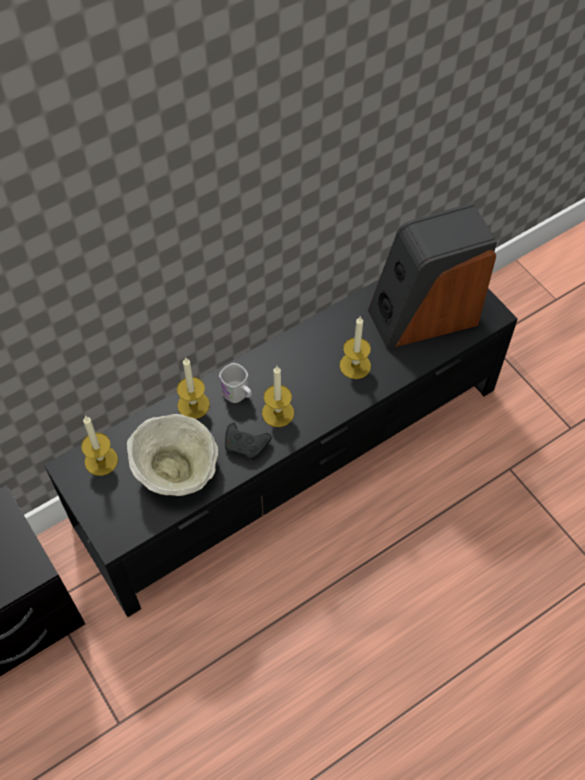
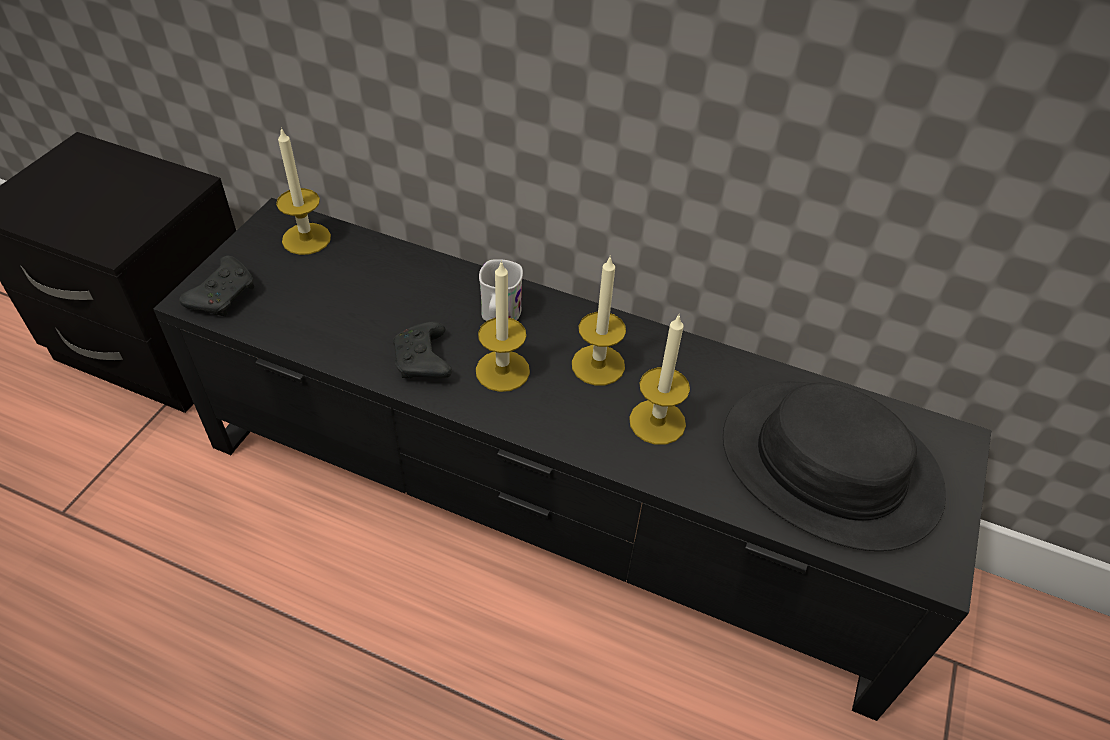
camera: 55 degrees right, 10 degrees down
(121, 523) = (224, 295): none -> black game controller
(176, 470) = (335, 310): beige bowl -> none
(193, 405) = (448, 281): candle -> candle (598, 365)
(422, 315) = (829, 465): speaker -> black hat

